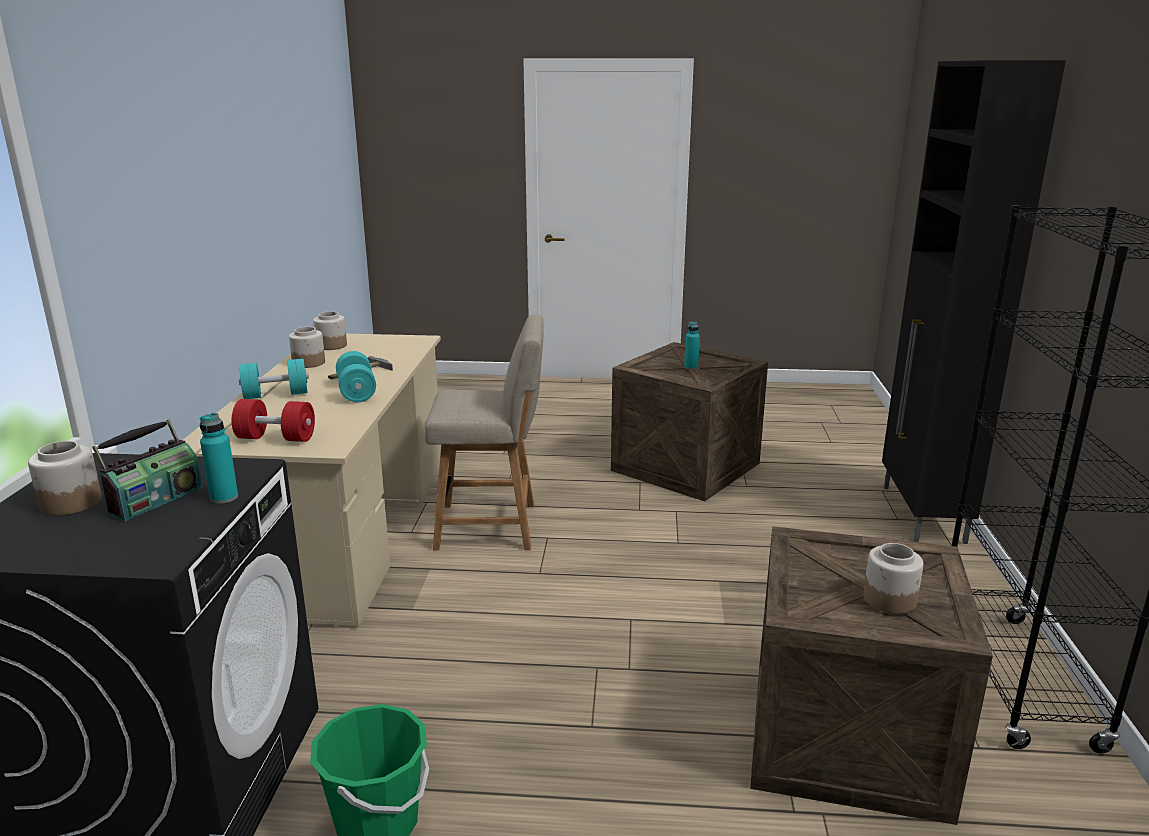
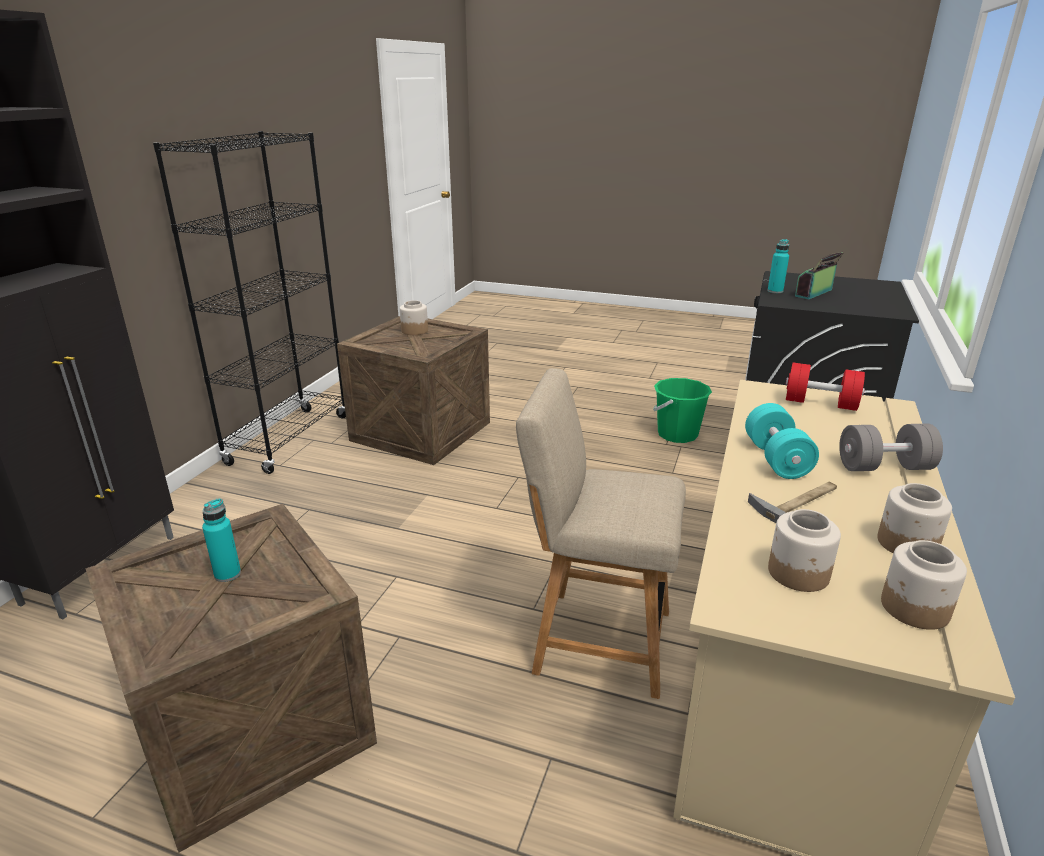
camera: 165 degrees left, 5 degrees up
(70, 503) = (864, 295): jar -> jar (799, 573)
(276, 395) = (884, 467): turquoise dumbbell -> grey dumbbell

